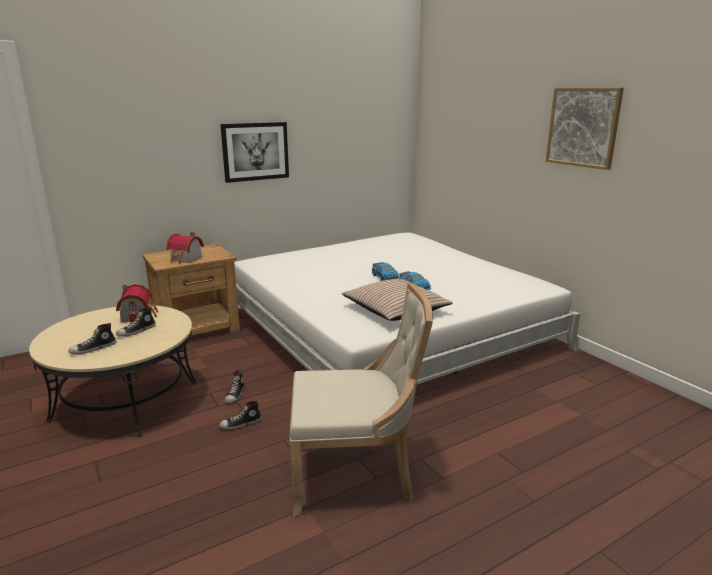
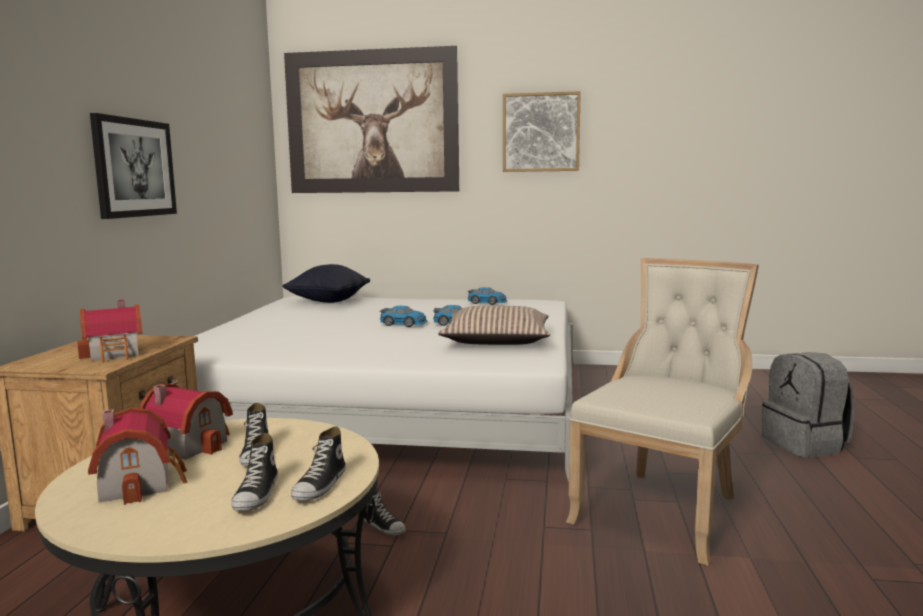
camera: 50 degrees left, 10 degrees down
(92, 326) = (141, 482): none -> toy house
(241, 424) = (465, 542): shoe -> shoe (320, 486)
(403, 244) = (328, 301): none -> black pillow
(468, 108) = (372, 122): none -> picture
(497, 274) = (487, 303): none -> toy car
(585, 513) = (805, 444): none -> grey backpack

